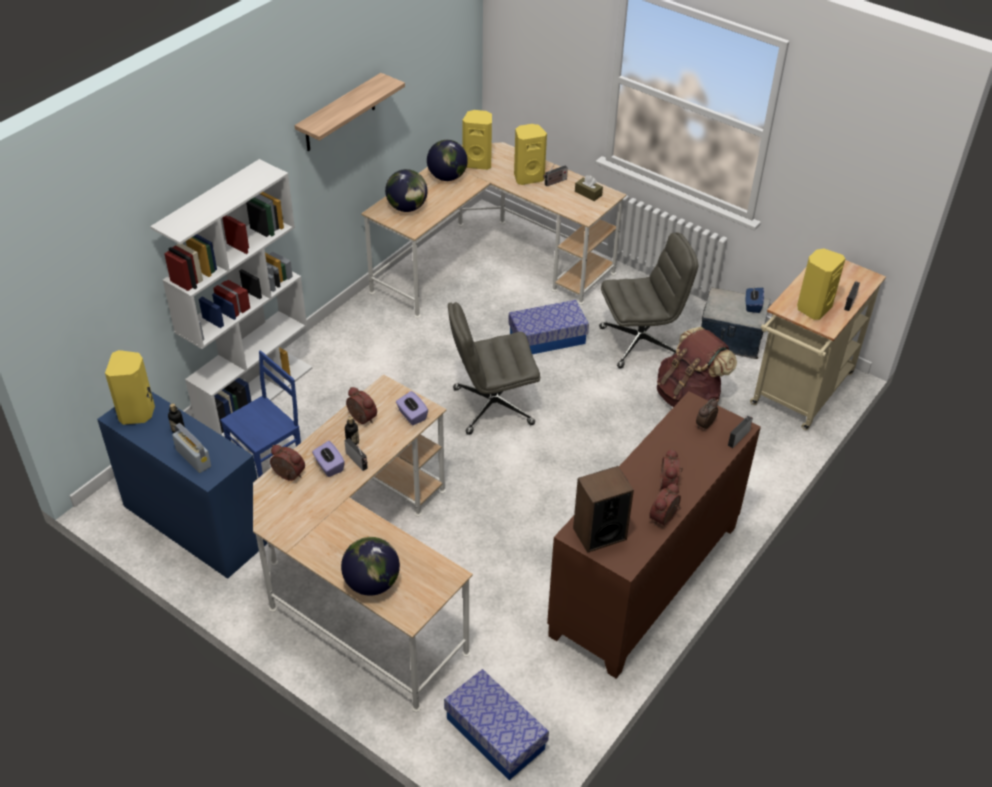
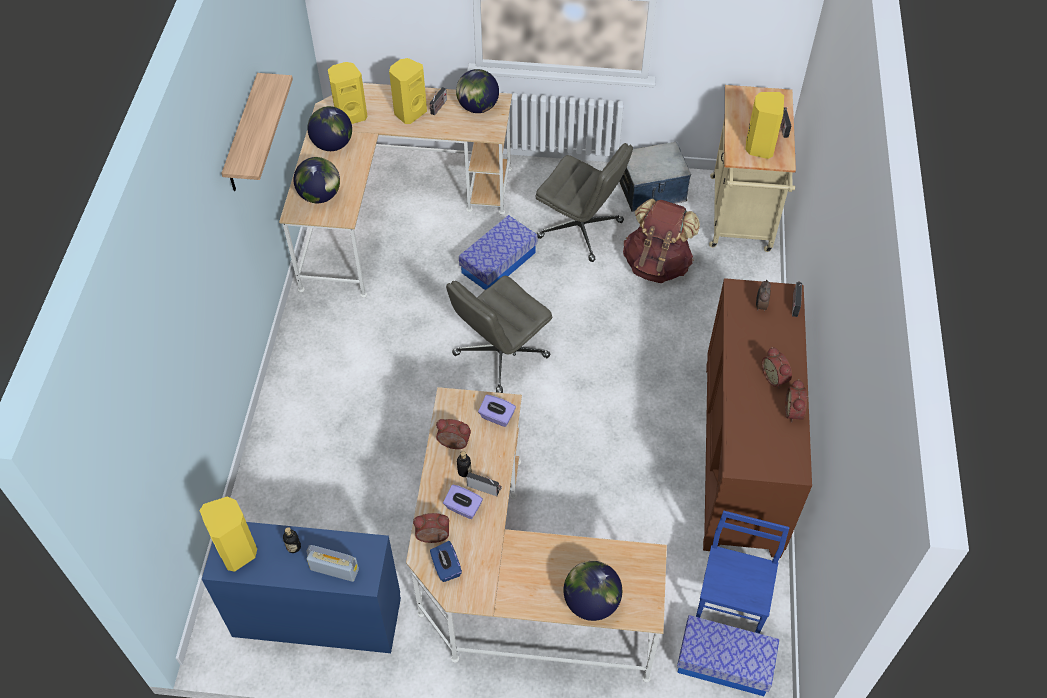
camera: 30 degrees left, 10 degrees up
(255, 394) = (270, 453): white bookcase -> none
(268, 463) = (339, 517): blue chair -> blue chair (731, 606)
(588, 193) = (477, 107): brown tissue box -> globe
(599, 533) = (755, 454): speaker -> none
(640, 343) = (581, 230): grey office chair -> grey office chair turned 75 degrees clockwise
(752, 305) = (667, 155): blue tissue box -> blue tissue box (446, 567)

